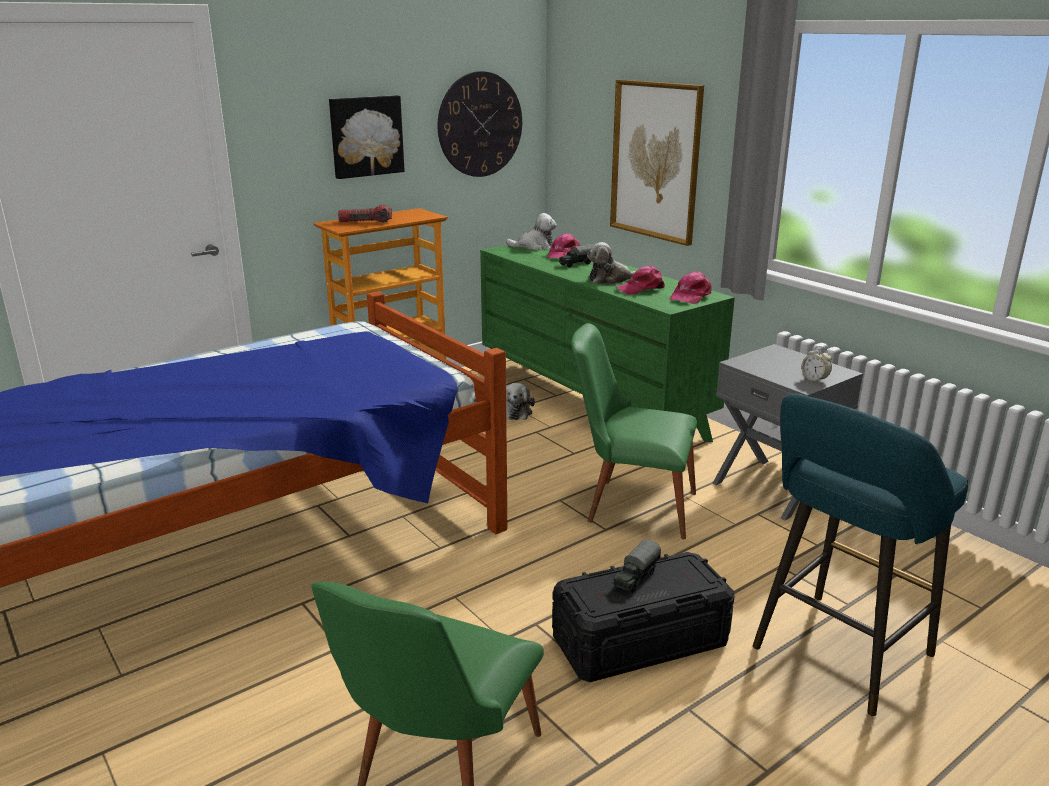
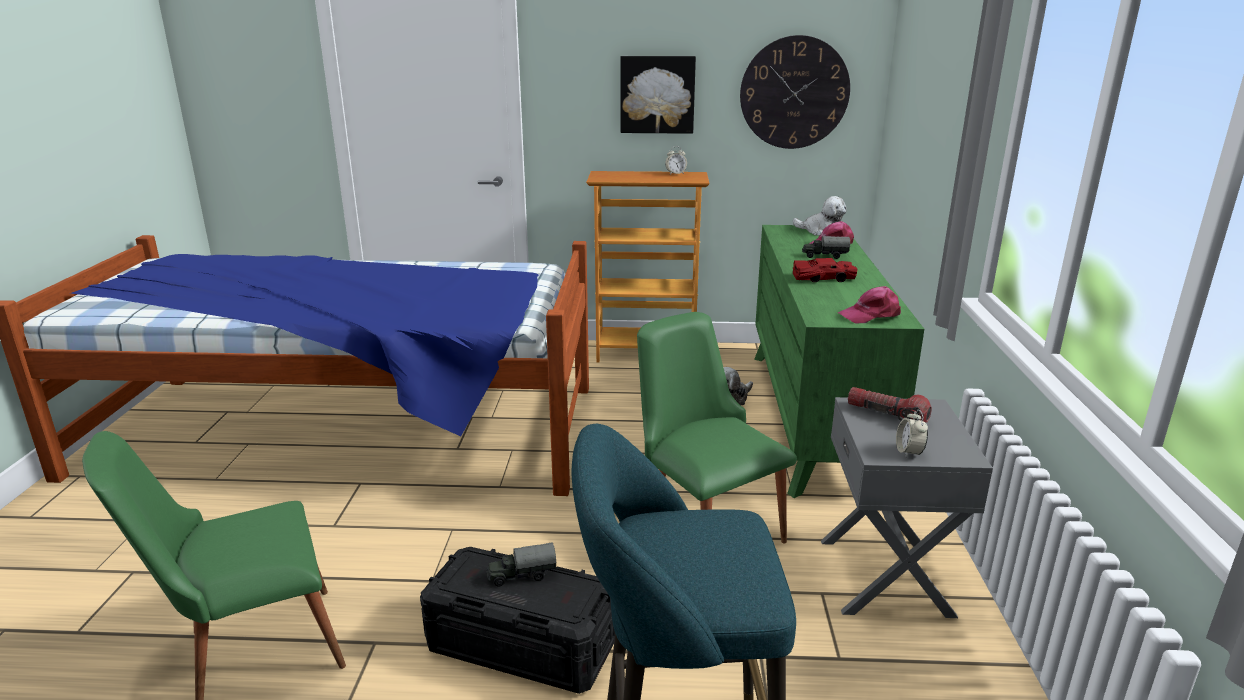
camera: 40 degrees right, 0 degrees up
(365, 222) = (629, 177): flashlight -> flashlight (887, 414)
(399, 213) = (675, 174): none -> alarm clock
(611, 279) = (824, 278): plush toy -> red toy car
(641, 289) = (835, 294): pink cap -> none
(655, 161) = (934, 150): picture -> none

